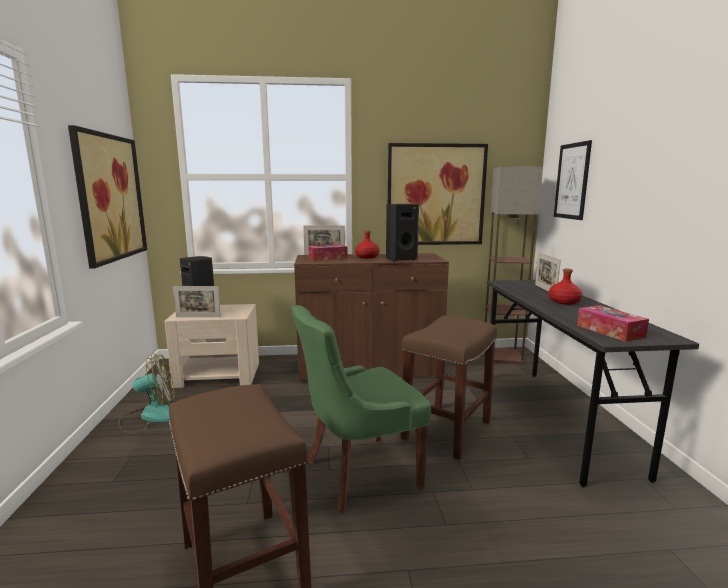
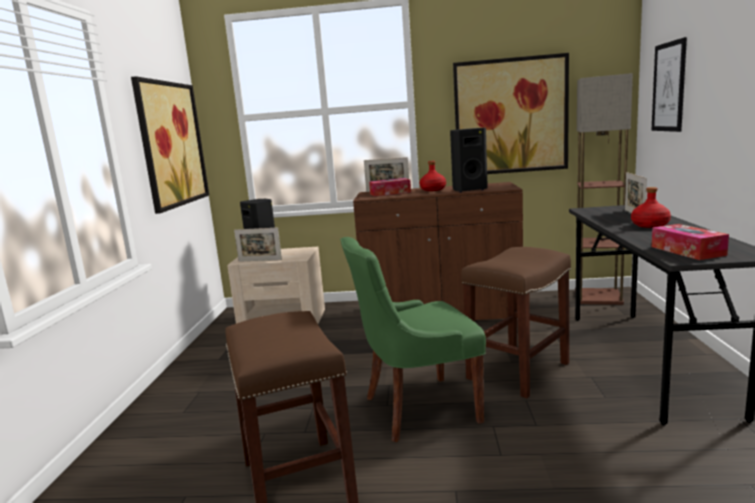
camera: 10 degrees right, 0 degrees up
(150, 416) = (216, 359): fan -> none

